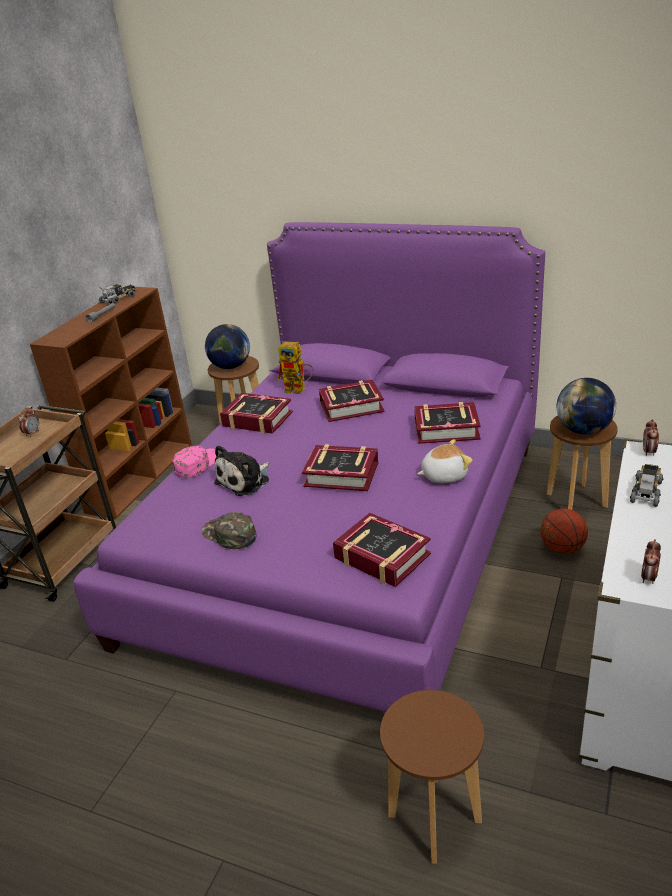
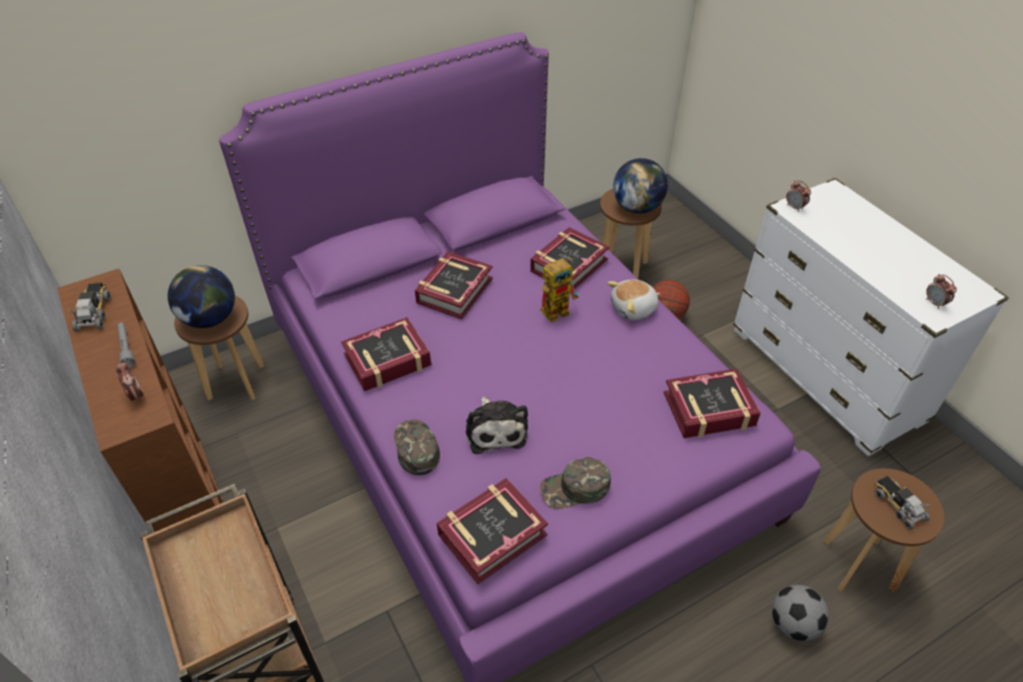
camera: 55 degrees left, 15 degrees up
(32, 433) = (207, 560): alarm clock -> alarm clock (136, 395)
(197, 464) = (415, 448): pink cap -> green cap
(299, 389) = (370, 301): toy robot -> toy robot (559, 310)
(319, 797) = (793, 624): none -> football
(341, 474) = (563, 362): book -> book (491, 534)
(443, 475) = (634, 309): plush toy -> plush toy turned 135 degrees counterclockwise
(646, 491) = (840, 239): toy truck -> toy truck (898, 505)

